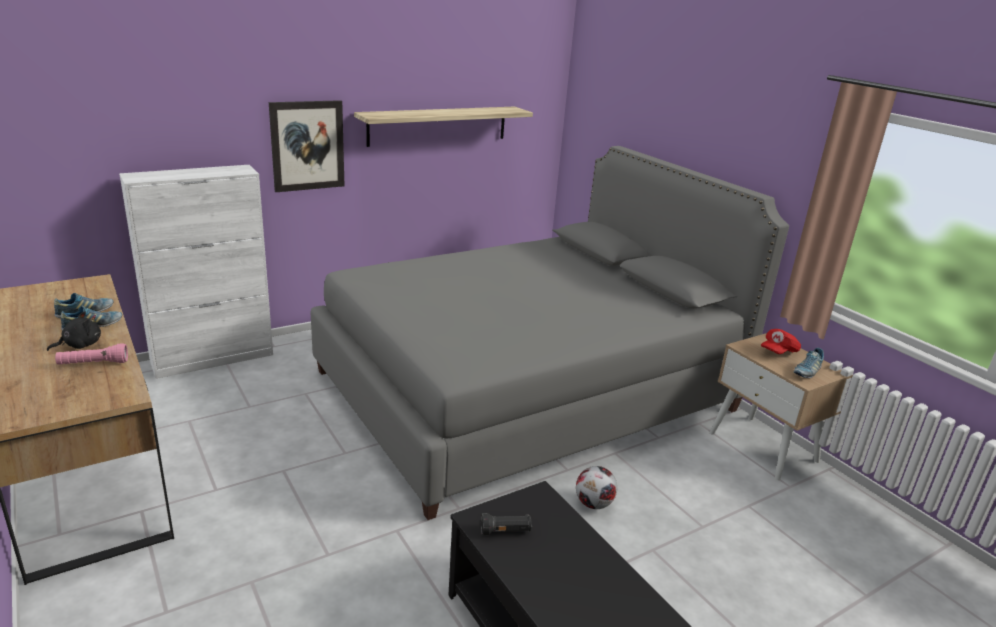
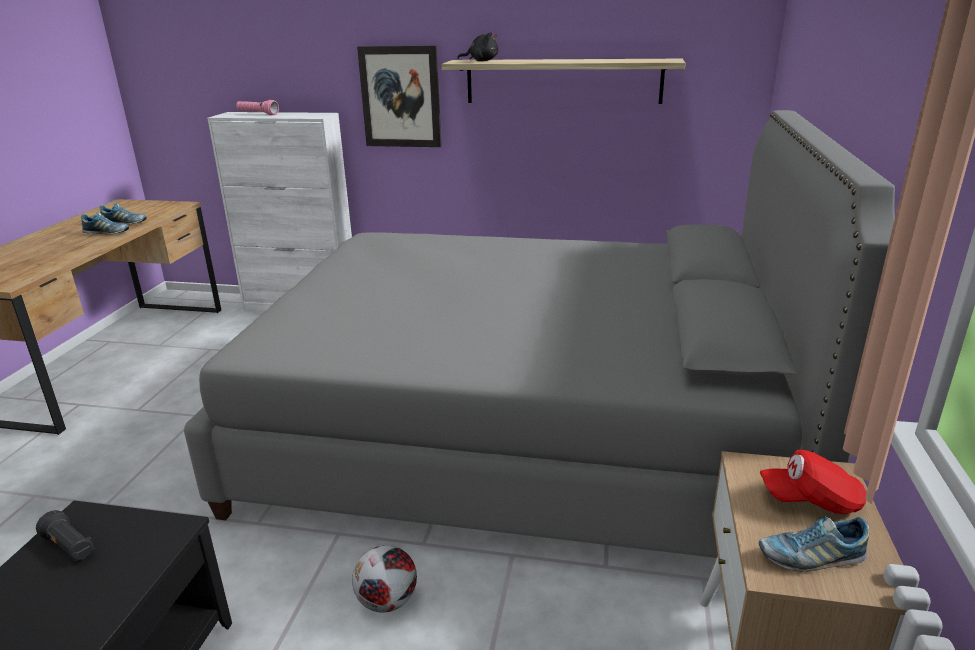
camera: 45 degrees right, 0 degrees up
(80, 345) = (71, 243): black plush toy -> black plush toy (481, 61)
(93, 364) = (47, 257): pink flashlight -> pink flashlight (257, 114)

